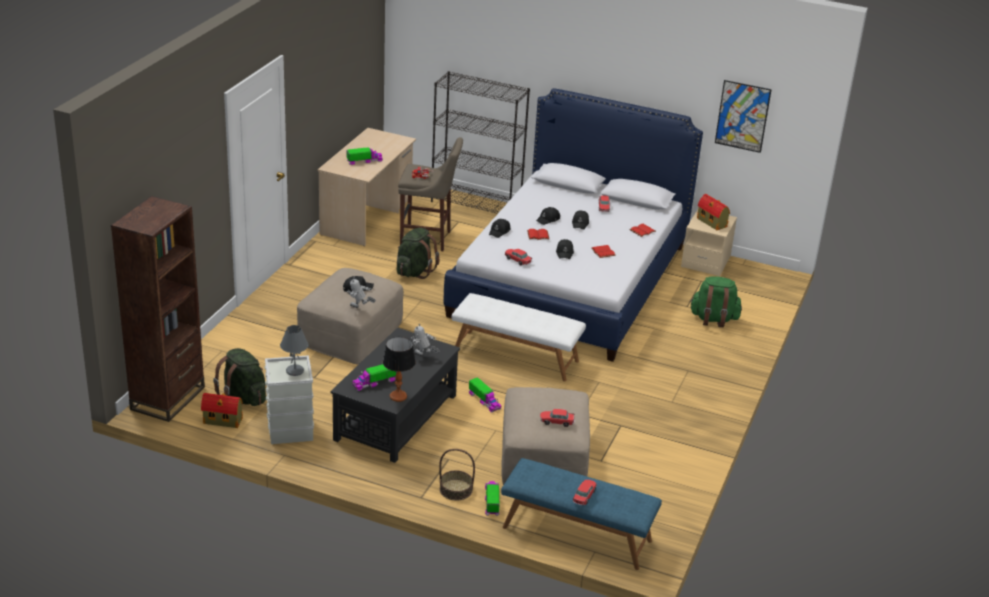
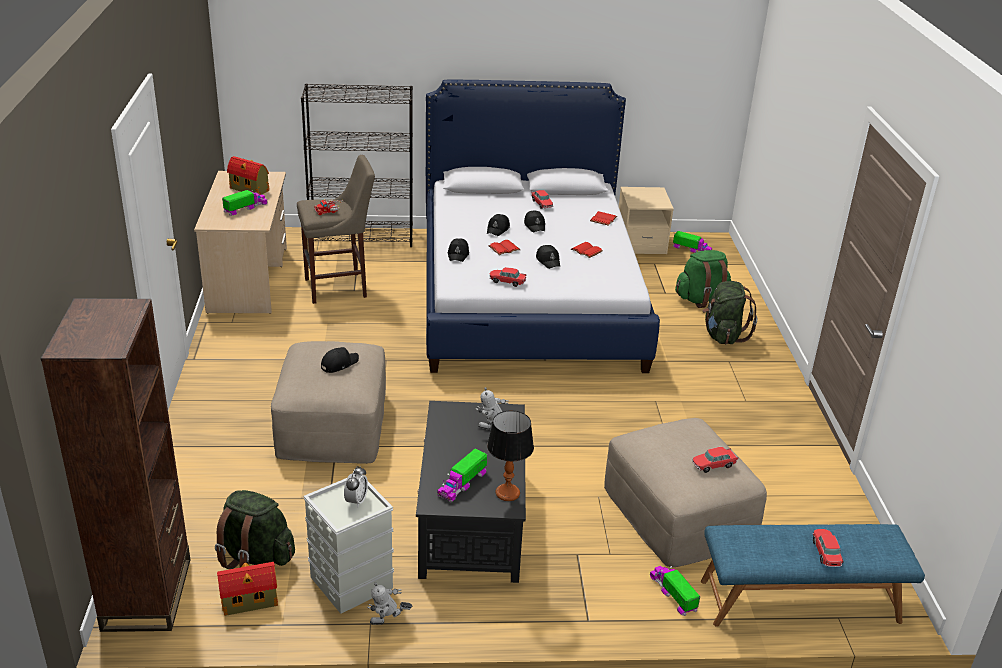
camera: 25 degrees left, 0 degrees up
(295, 371) = (356, 501): grey table lamp -> alarm clock
(360, 308) = (361, 389): toy robot -> toy robot (388, 623)
(414, 271) = (352, 328): green backpack -> green backpack (723, 336)
(456, 490) = (619, 593): basket -> none
(484, 401) = (555, 463): toy truck -> toy truck (692, 249)
(516, 355) = (544, 396): white bench -> none
(712, 223) = (648, 198): toy house -> toy house (250, 189)
(742, 116) = (666, 72): picture -> none

